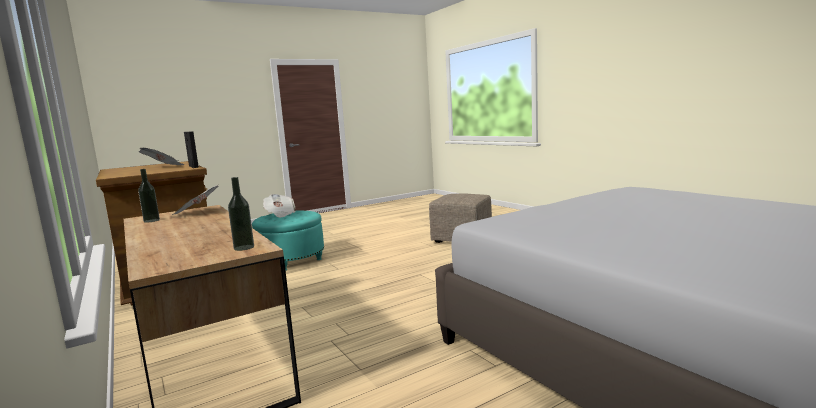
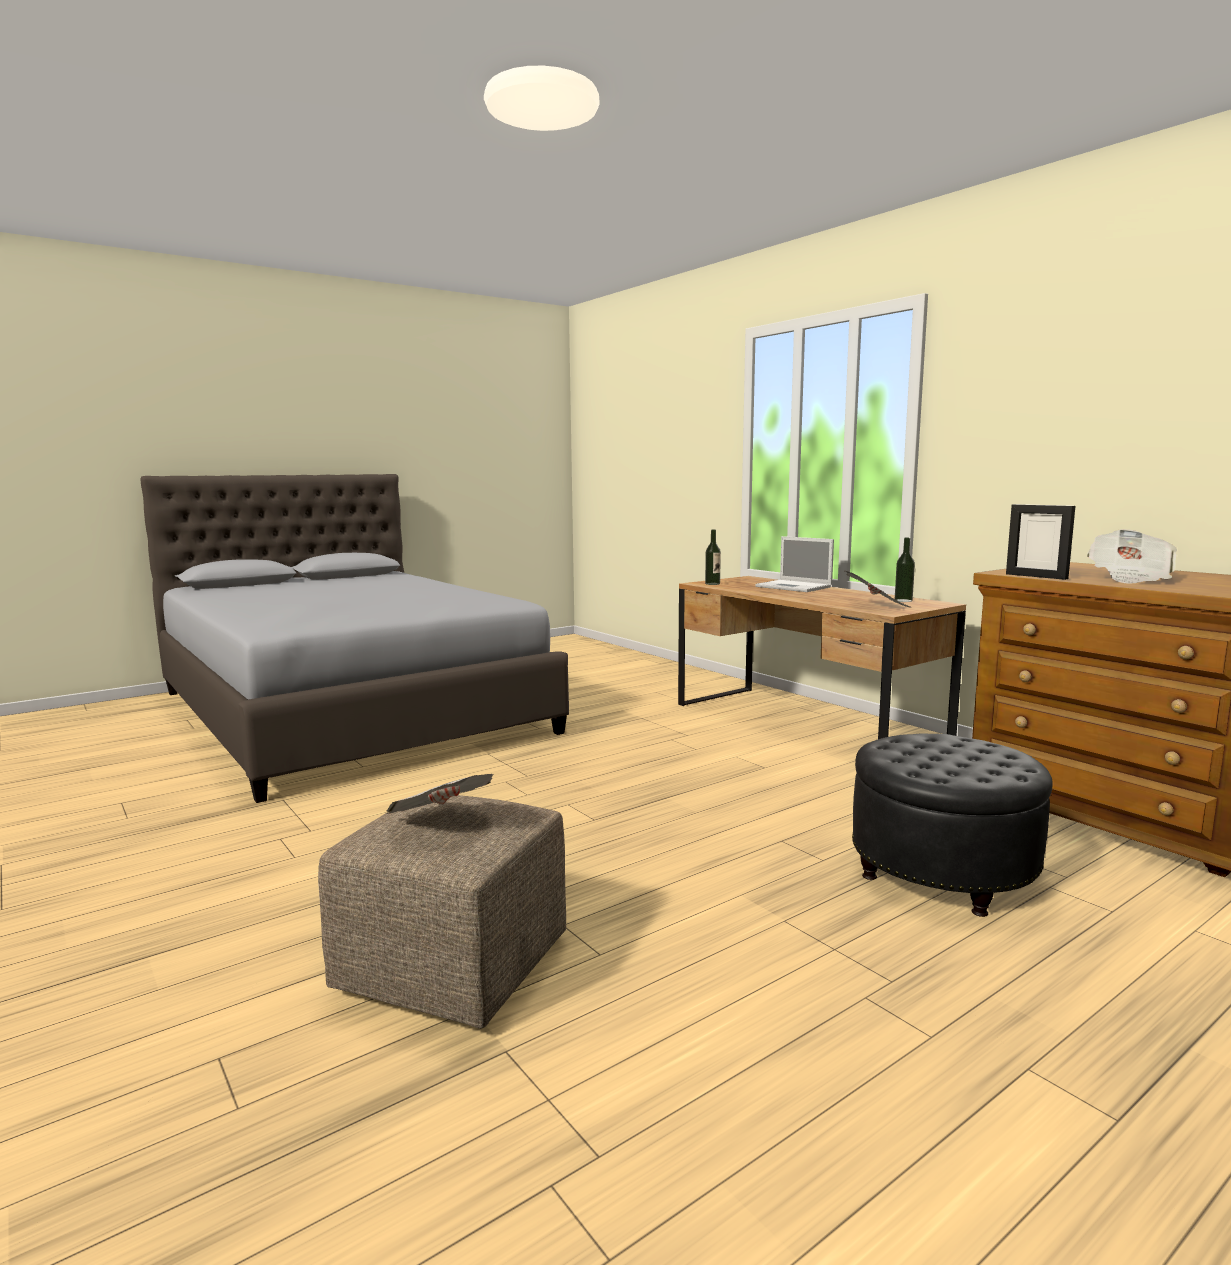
camera: 175 degrees right, 0 degrees up
(169, 241) = (795, 587): none -> laptop
(280, 214) = (989, 765): newspaper -> newspaper (440, 822)
(291, 261) = (942, 874): turquoise ottoman -> black ottoman

